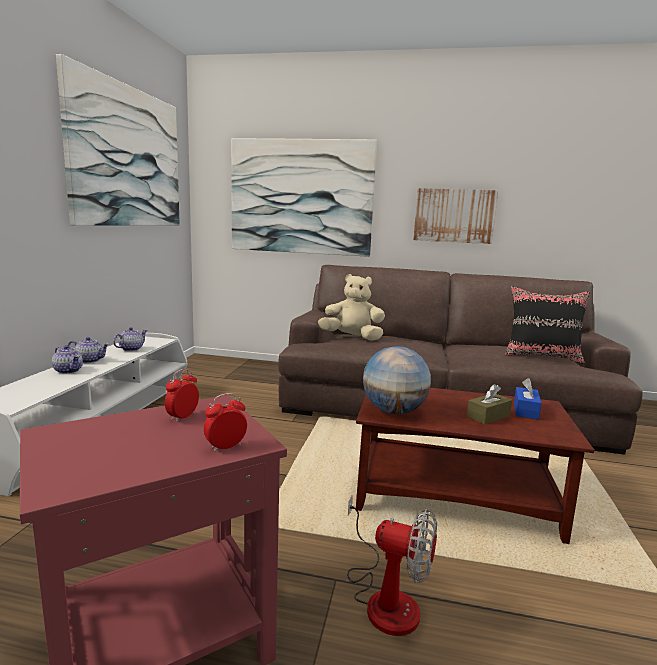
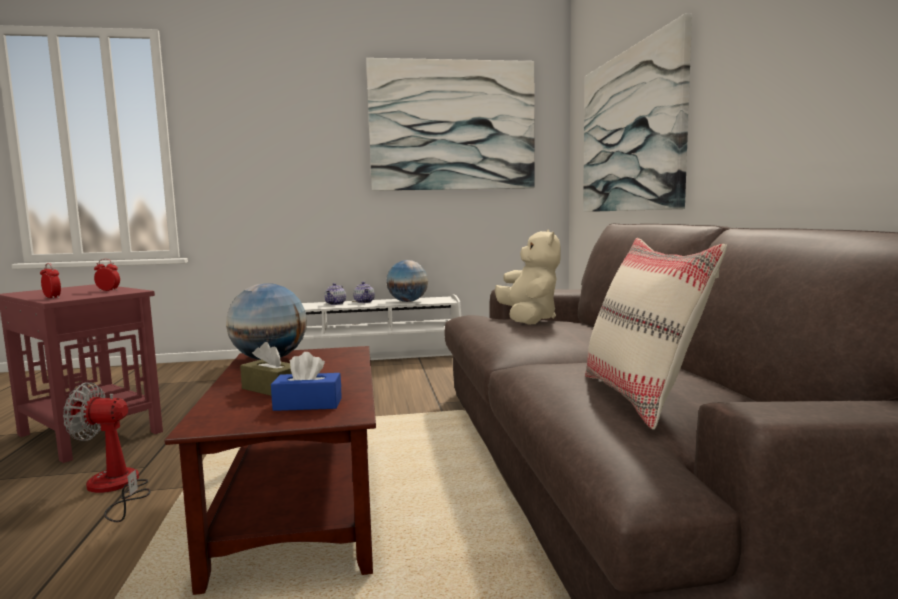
camera: 70 degrees right, 5 degrees down
(131, 349) = (407, 301): teapot -> globe
(385, 597) = (115, 488): fan -> fan turned 90 degrees clockwise
(454, 216) = (786, 110): picture -> none
(542, 356) = (641, 398): black pillow -> beige pillow

